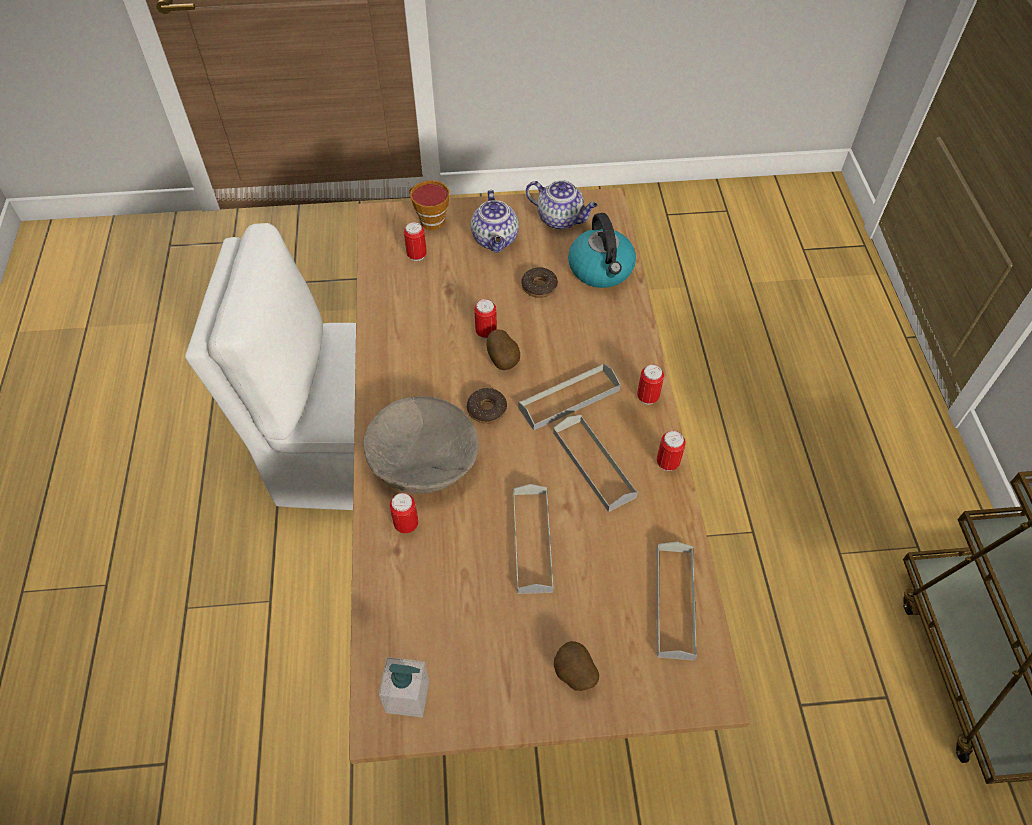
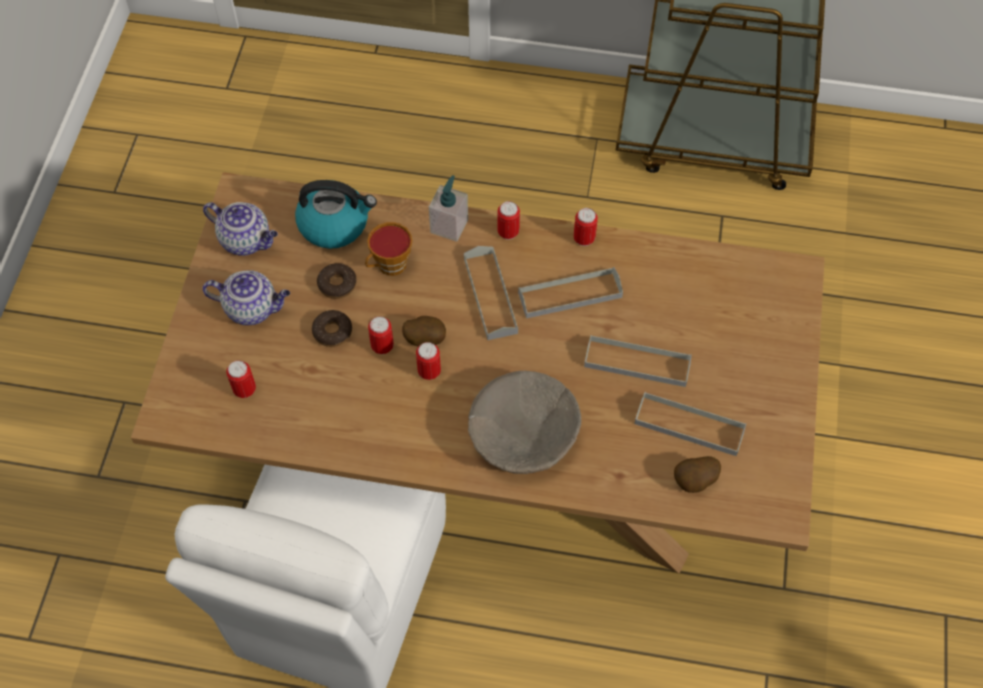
camera: 75 degrees left, 5 degrees up
(406, 524) = (594, 462): can -> can (429, 372)
(408, 696) = (762, 490): soap dispenser -> soap dispenser (449, 226)
(429, 220) = (193, 366): cup -> cup (389, 266)
(487, 409) = (481, 367): donut -> donut (332, 332)
(561, 219) = (247, 240): teapot -> teapot turned 75 degrees clockwise
(574, 675) = (766, 363): potato -> potato (695, 482)
(675, 602) = (718, 274): grey tray -> grey tray (689, 426)

